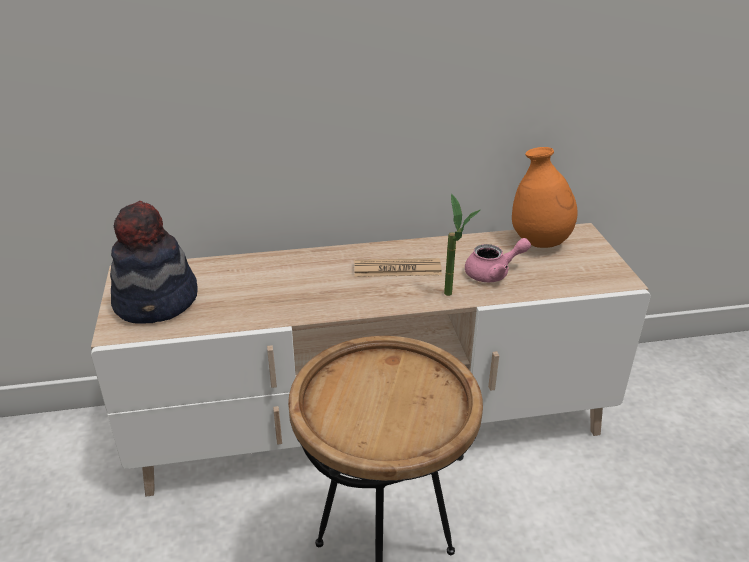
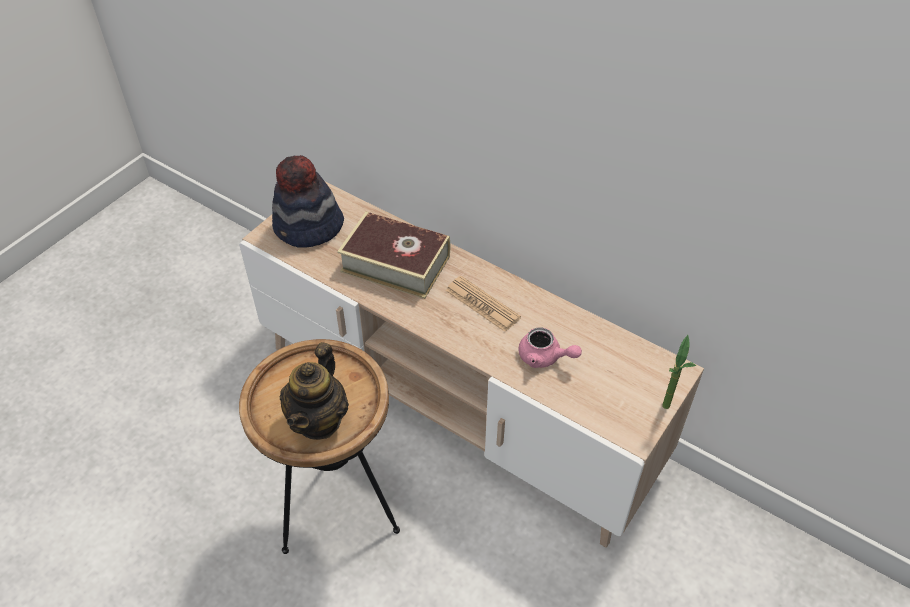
camera: 45 degrees right, 15 degrees up
(284, 282) = (395, 263): none -> book
(415, 411) = (319, 420): none -> teapot
(454, 297) = (487, 356): potted plant -> potted plant (666, 412)
(539, 242) = (625, 356): orange vase -> none

